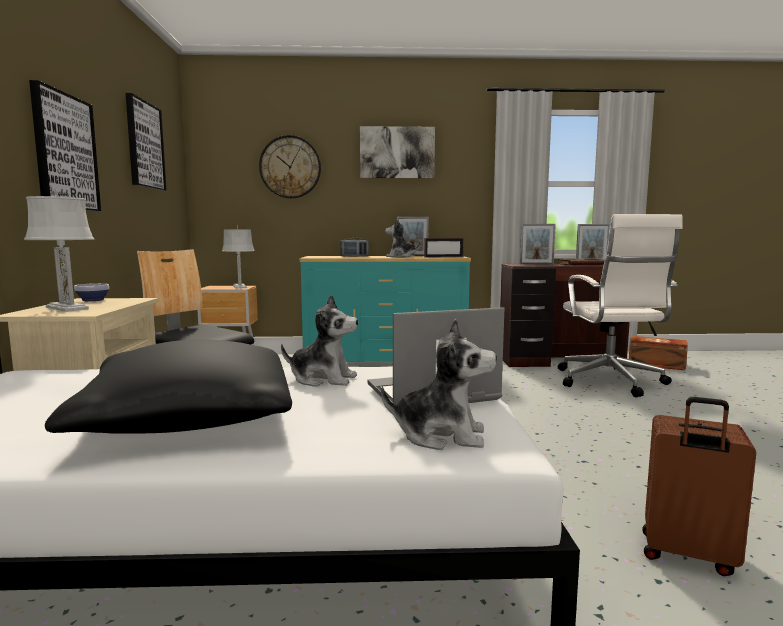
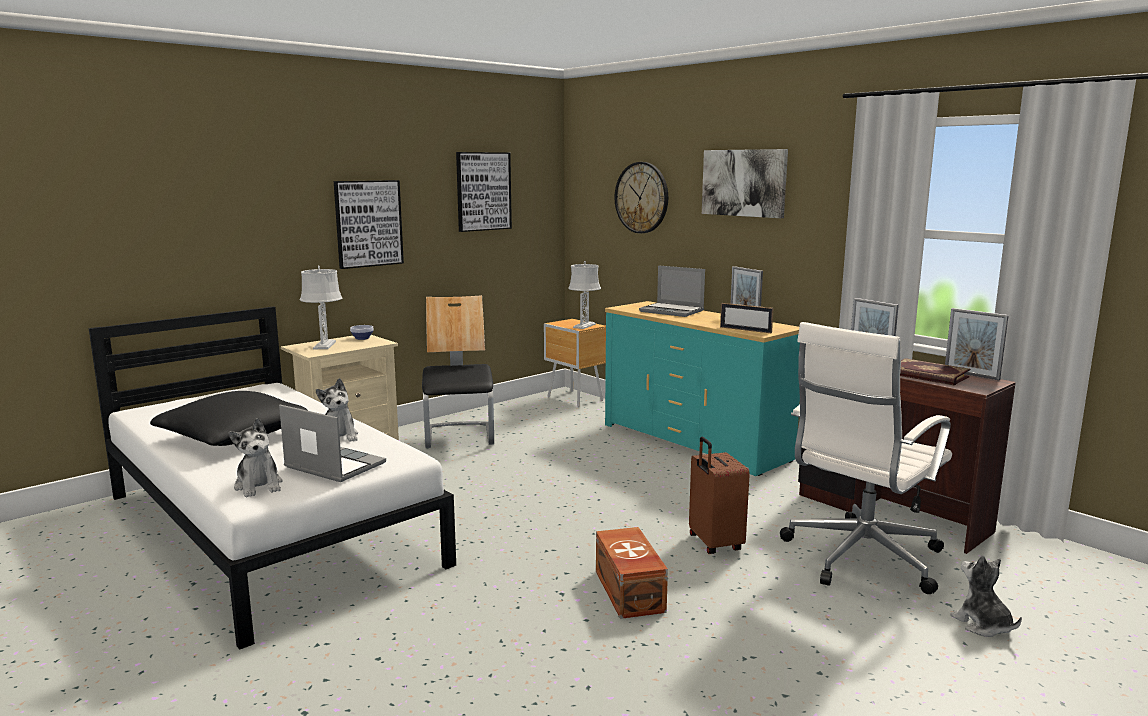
camera: 50 degrees right, 5 degrees up
(354, 256) = (672, 311): radio -> laptop
(401, 257) = (708, 320): plush toy -> plush toy (982, 625)
(657, 364) = (1032, 572): brown storage box -> brown storage box (628, 592)
(687, 555) = (427, 665): brown suitcase -> brown suitcase (714, 543)

